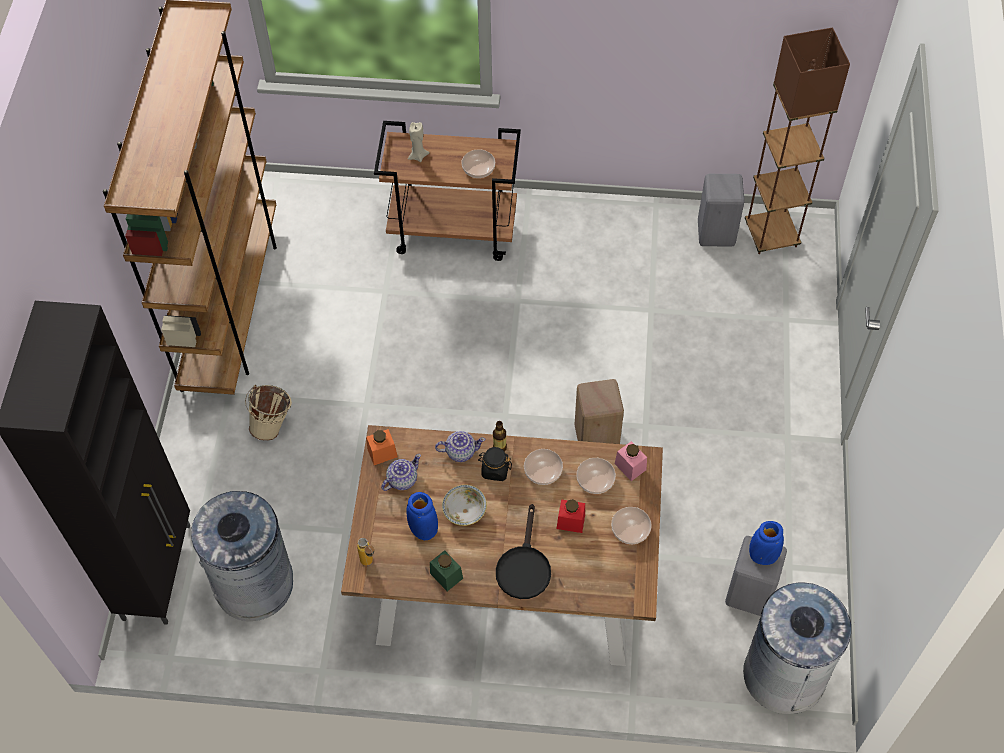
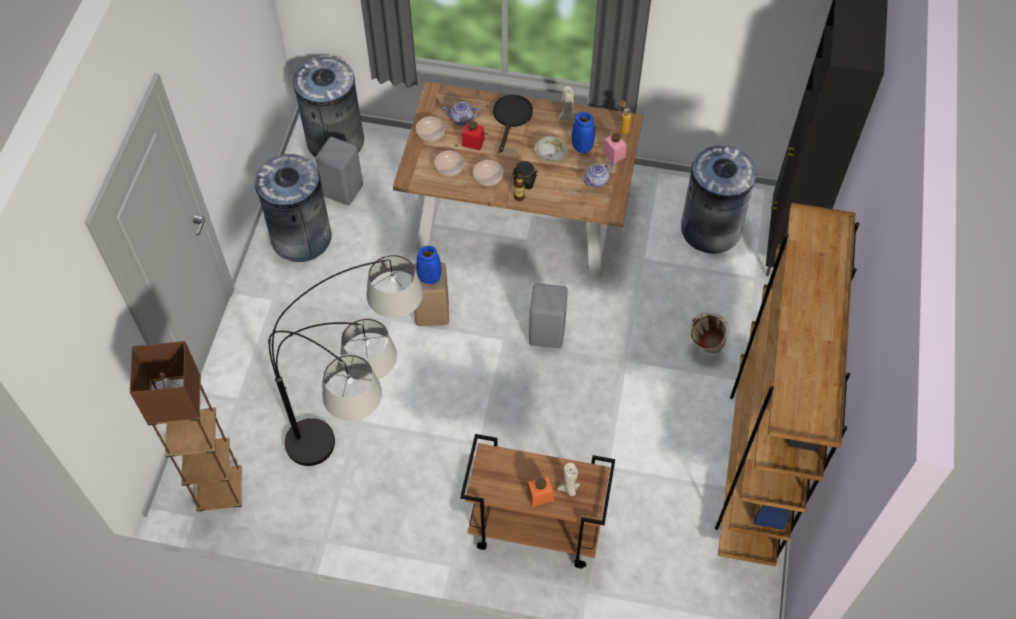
camera: 175 degrees left, 0 degrees up
(382, 453) = (611, 201): orange jar -> orange jar (540, 496)
(446, 575) = (567, 117): green jar -> beige candle
(460, 451) = (550, 197): teapot -> teapot (462, 119)
(478, 168) = (508, 467): bowl -> none
(630, 466) = (421, 174): pink jar -> pink jar (614, 154)
(631, 276) = (368, 459): none -> floor lamp
(717, 232) = (272, 500): grey stool -> grey stool (546, 334)
(762, 555) = (334, 152): blue vase -> blue vase (429, 277)
(782, 518) = (301, 238): none -> grey trash can

